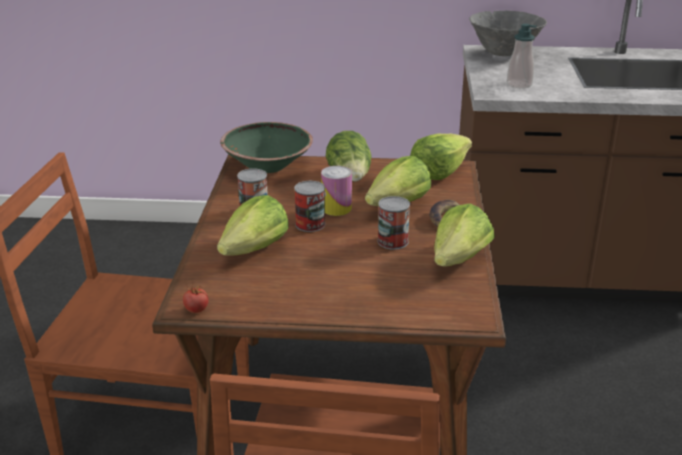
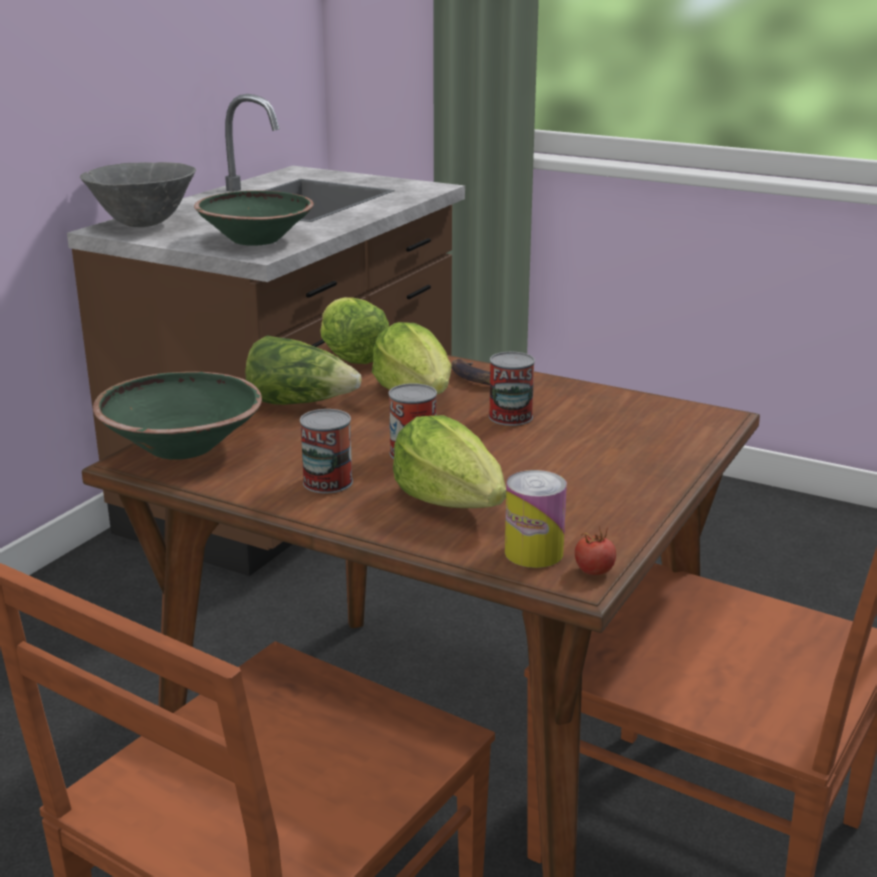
camera: 65 degrees left, 5 degrees down
(336, 208) = (384, 429): can -> can (534, 553)
(459, 259) = (586, 394): lettuce -> none
(519, 84) = (256, 239): soap dispenser -> green bowl

